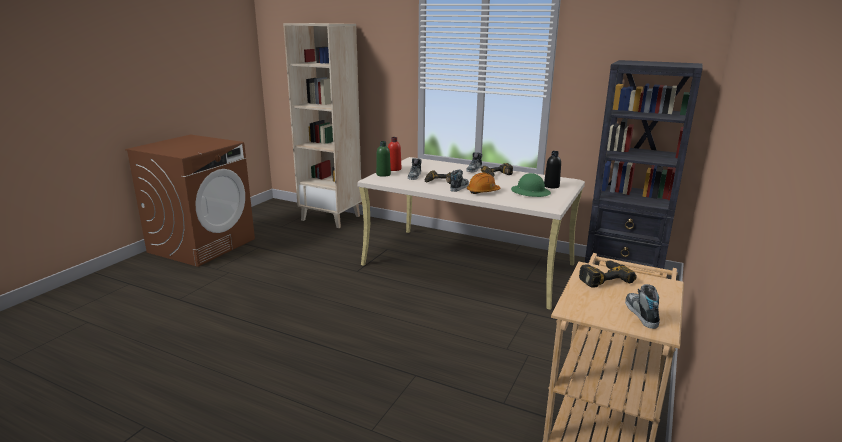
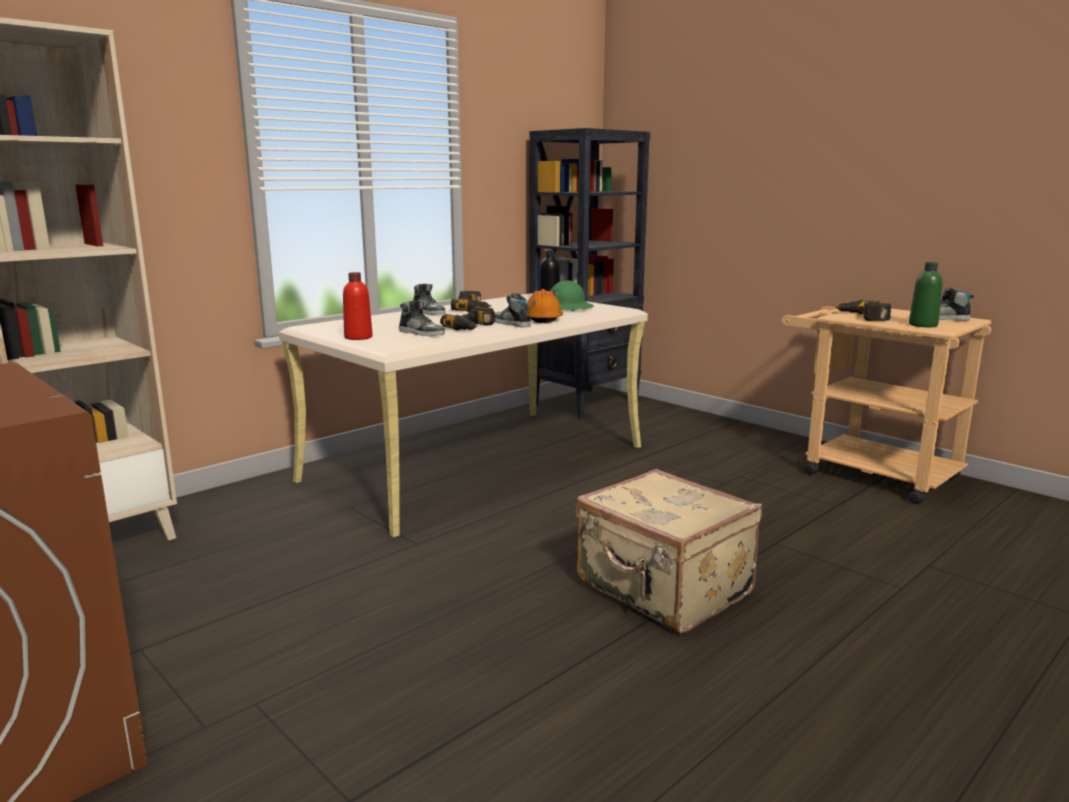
camera: 70 degrees left, 5 degrees down
(335, 340) = (663, 590): none -> beige suitcase
(383, 174) = (383, 344): green bottle -> green bottle (923, 325)

